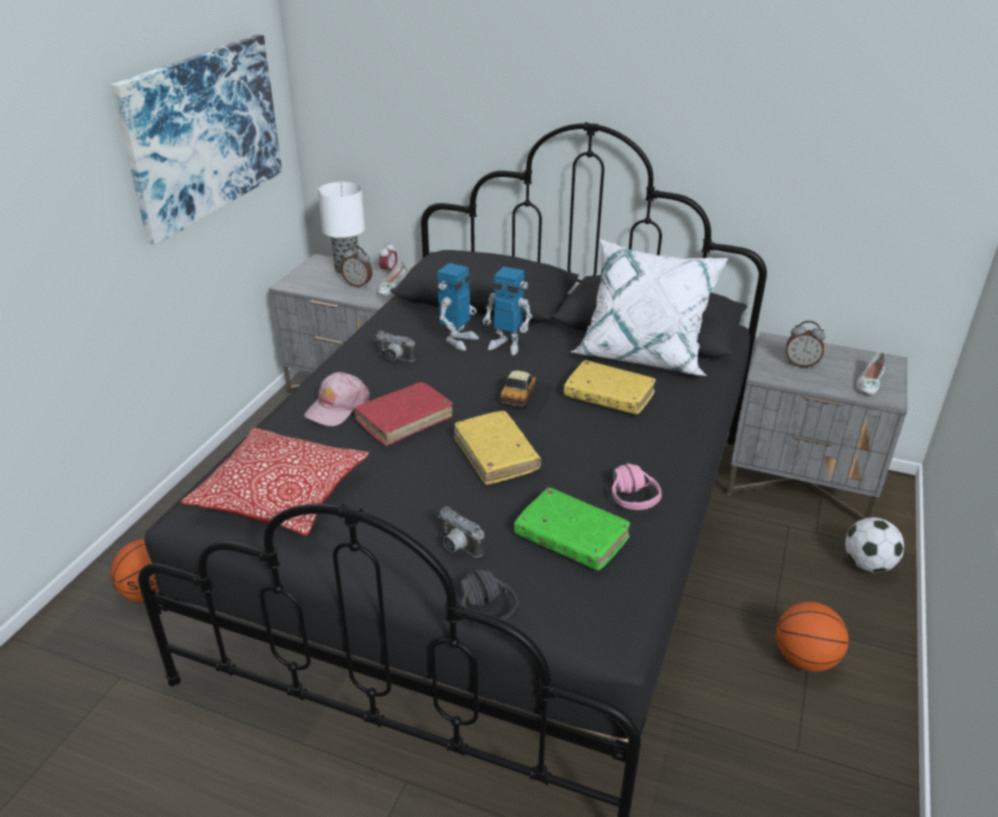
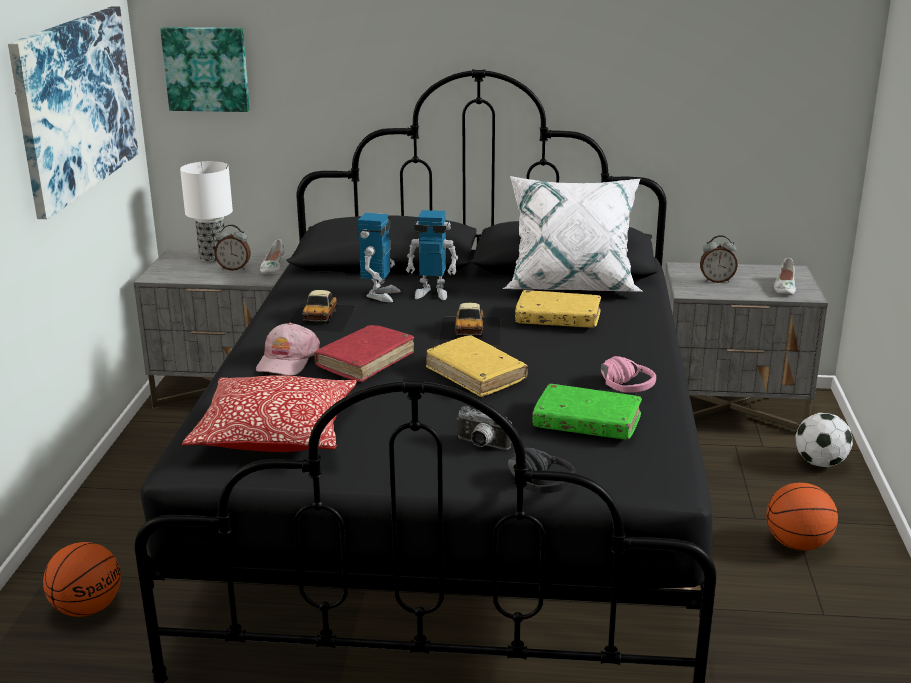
camera: 15 degrees left, 10 degrees down
(348, 96) = (207, 69): none -> picture
(388, 271) = (260, 254): alarm clock -> none
(393, 359) = (321, 317): camera -> toy car

